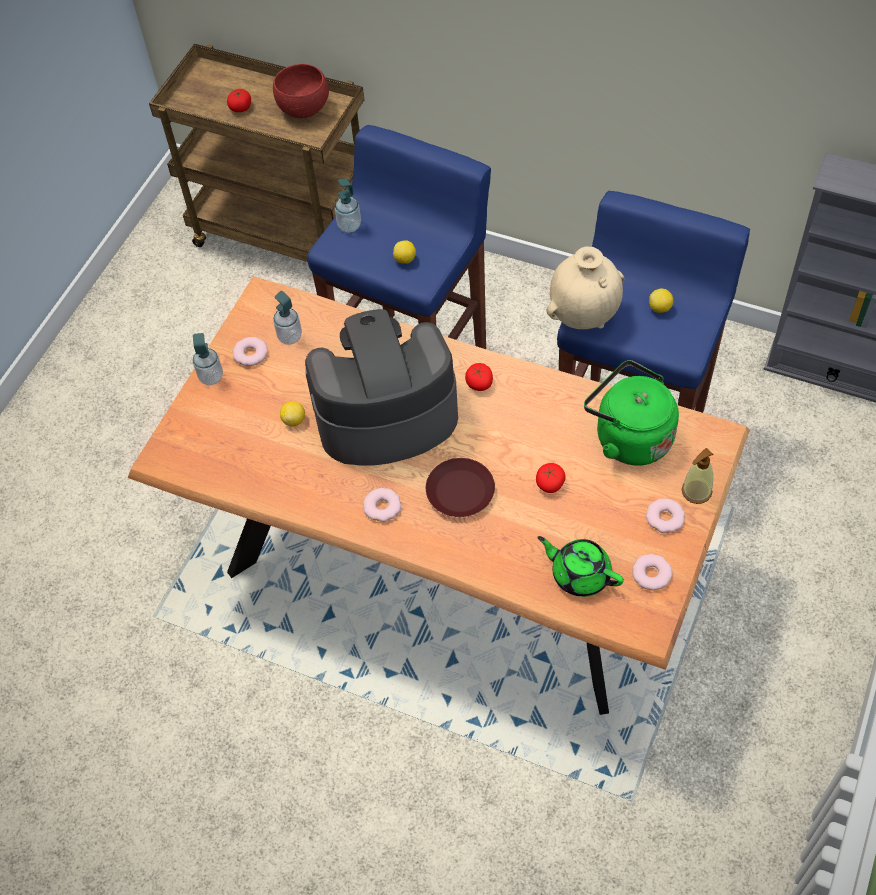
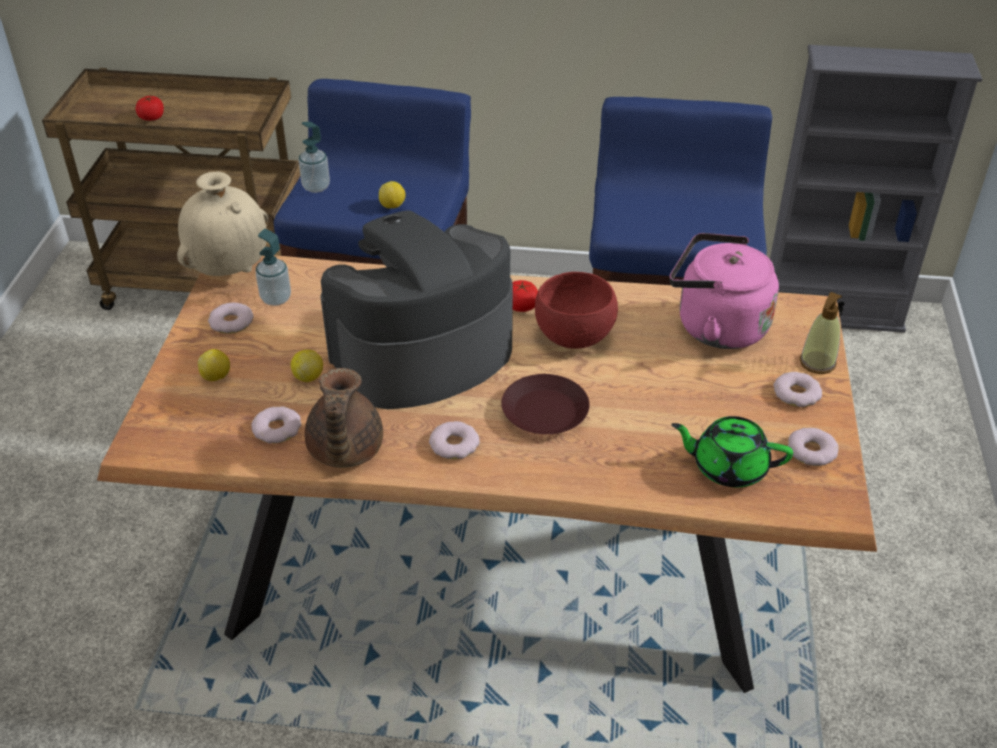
camera: 20 degrees left, 15 degrees down
(211, 377) = (186, 352): soap dispenser -> none
(259, 464) = (277, 429): none -> donut
(301, 495) = (344, 451): none -> brown teapot
(304, 108) = (226, 110): red bowl -> red bowl (575, 336)
(549, 483) = (648, 385): tomato -> none
(584, 316) = (616, 225): beige vase -> beige vase (230, 270)
(629, 437) = (715, 326): green kettle -> pink kettle
(660, 308) = (694, 207): lemon -> lemon (216, 377)

